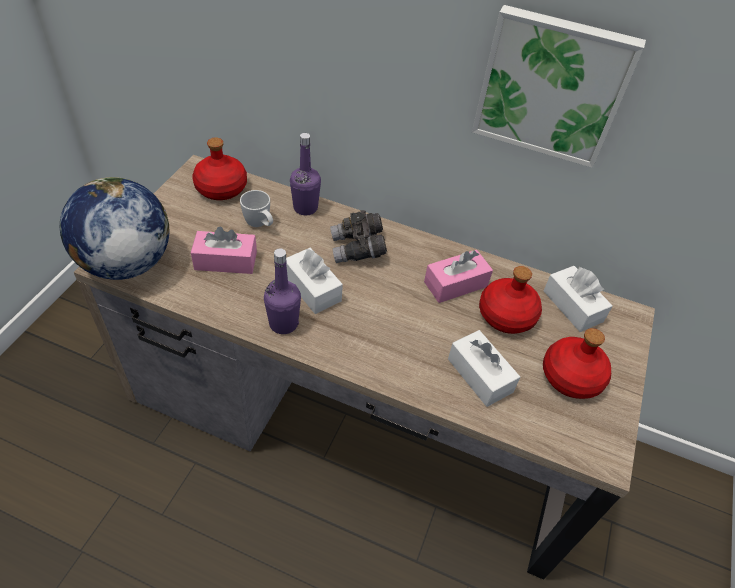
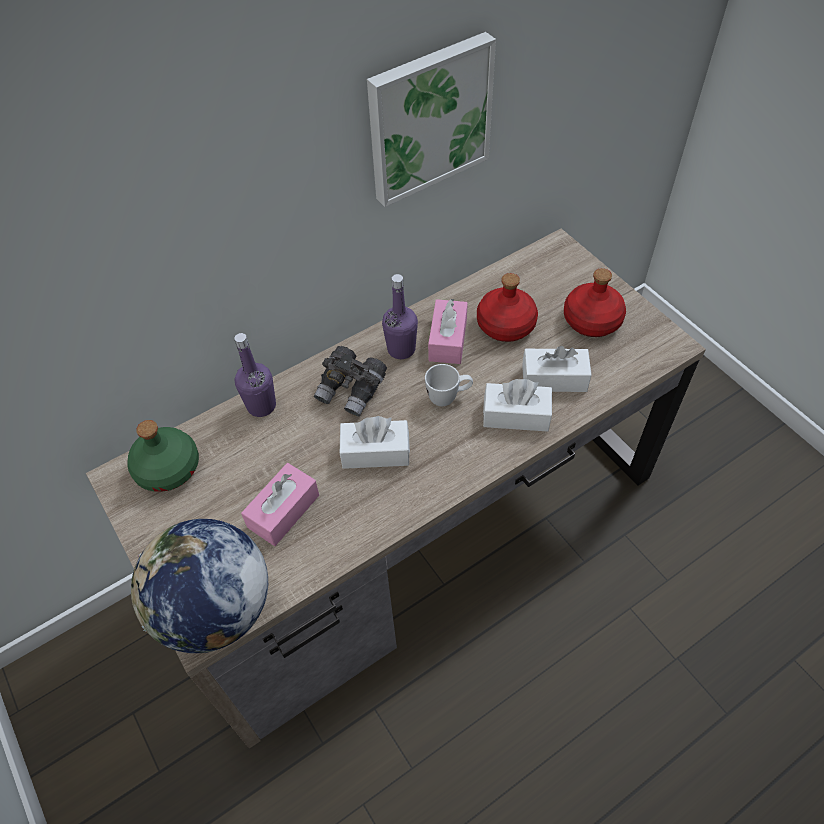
camera: 50 degrees left, 5 degrees up
(221, 188) = (169, 469): red bottle -> green bottle
(260, 225) = (255, 457): white mug -> white mug (448, 397)
(283, 323) = (402, 497): purple bottle -> purple bottle (401, 349)
(572, 306) = (525, 276): white tissue box -> white tissue box (516, 415)

